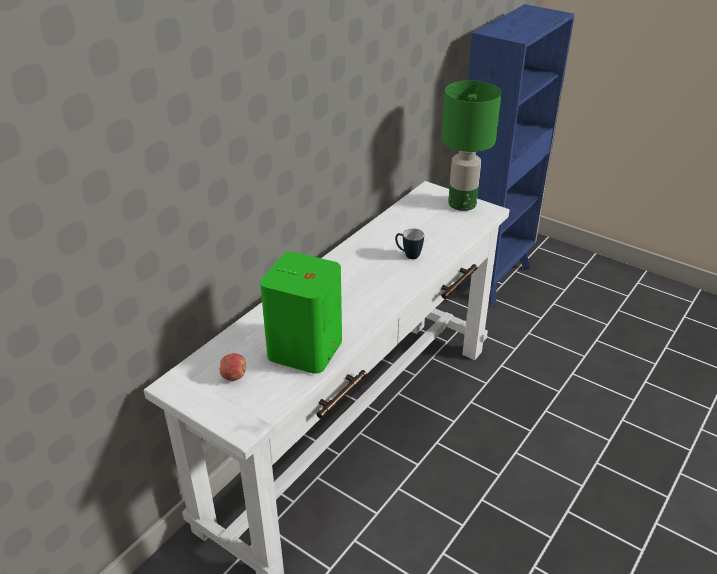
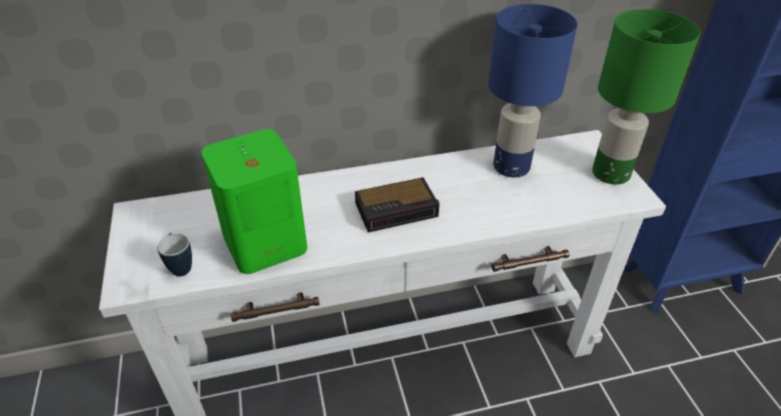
camera: 40 degrees right, 5 degrees up
(234, 376) = (182, 232): apple -> none
(365, 285) = (398, 209): none -> alarm clock
(403, 226) = (512, 167): none -> blue table lamp
(408, 255) = (479, 201): mug -> mug (180, 266)

